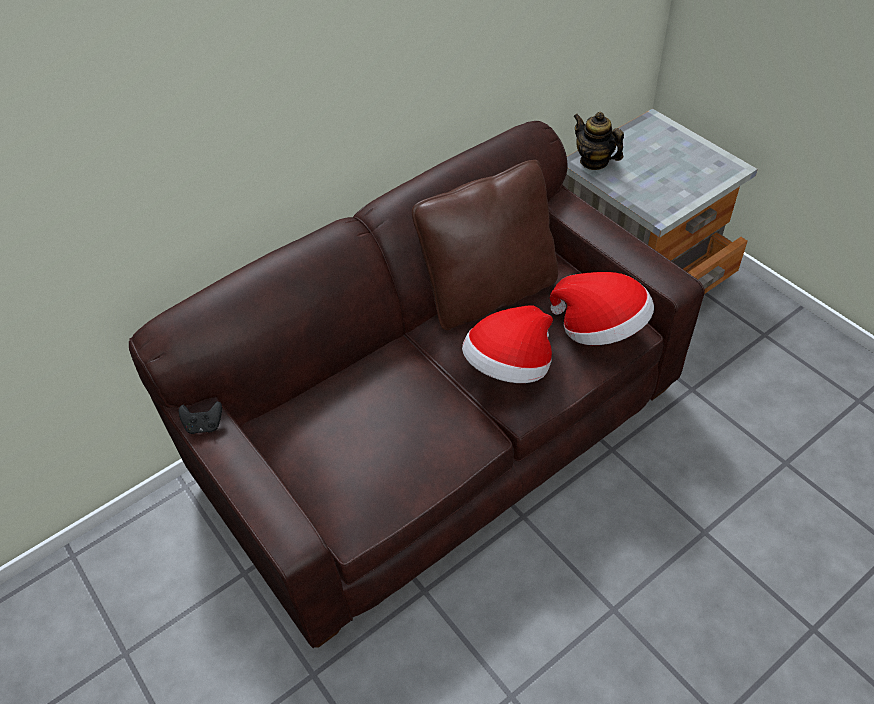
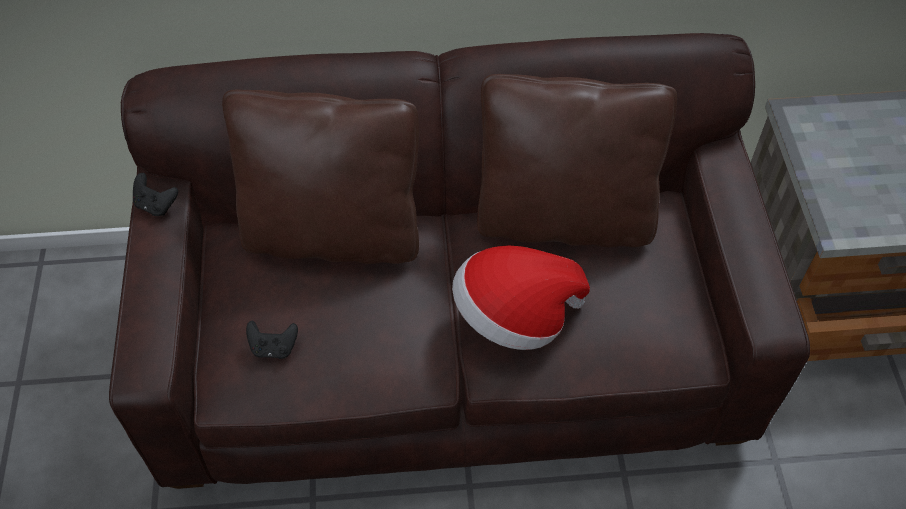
camera: 30 degrees right, 5 degrees up
(342, 383) = (333, 233): none -> brown pillow
(363, 477) = (274, 348): none -> black game controller
(594, 161) = (812, 121): teapot -> none
(600, 328) = (653, 330): hat -> none

